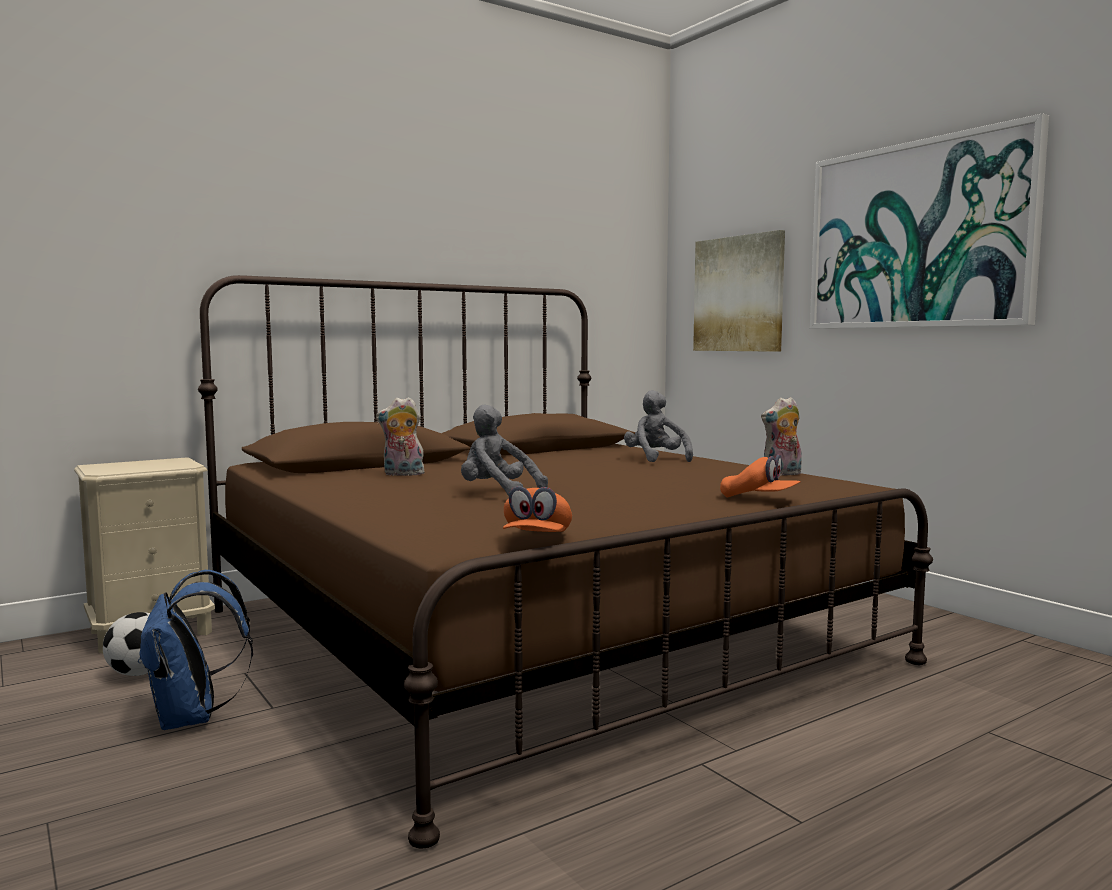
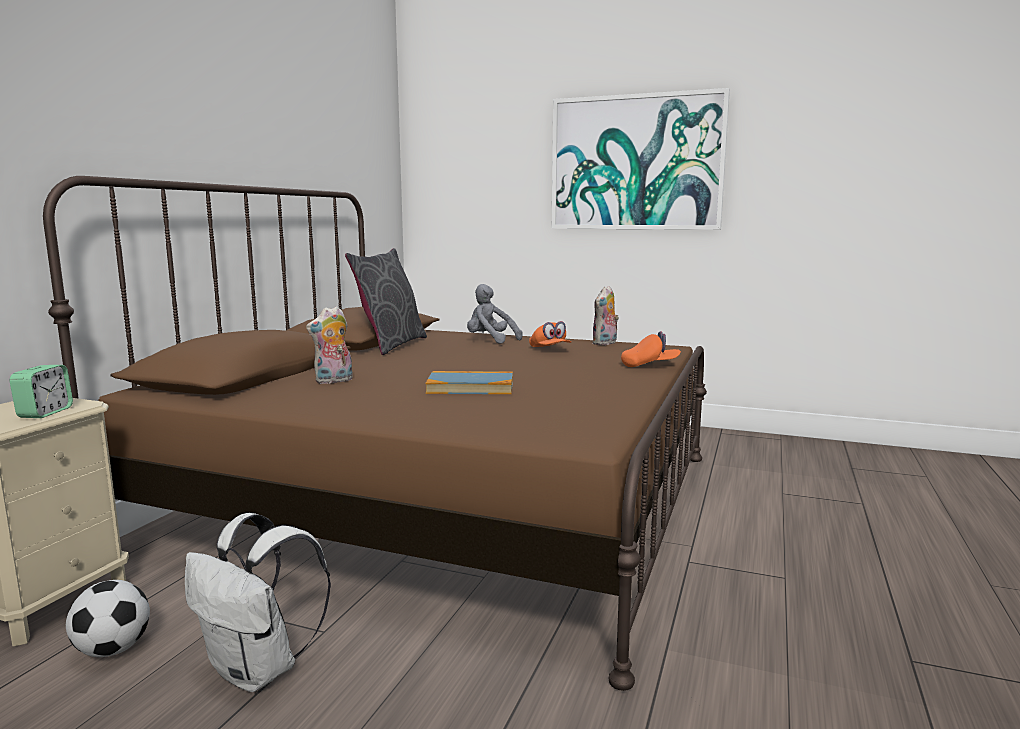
camera: 35 degrees left, 5 degrees up
(153, 467) = (45, 413): none -> alarm clock
(192, 718) = (259, 670): blue backpack -> white backpack
(497, 493) = (470, 387): grey plush toy -> book
(537, 540) = (624, 423): orange cap -> orange cap (550, 350)
(543, 454) = (390, 345): none -> grey pillow
(738, 294) = (479, 199): picture -> none

